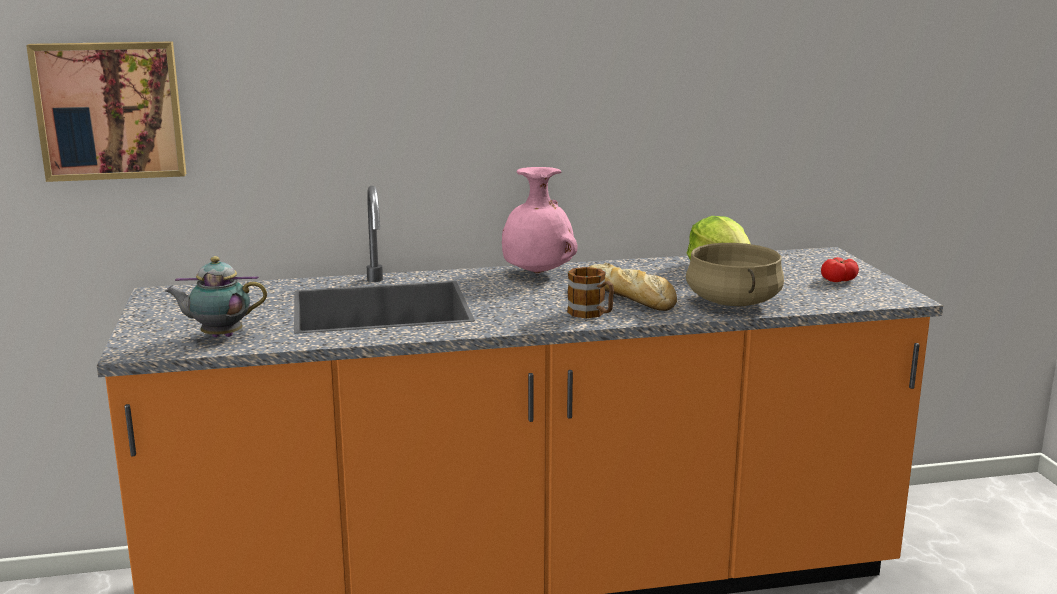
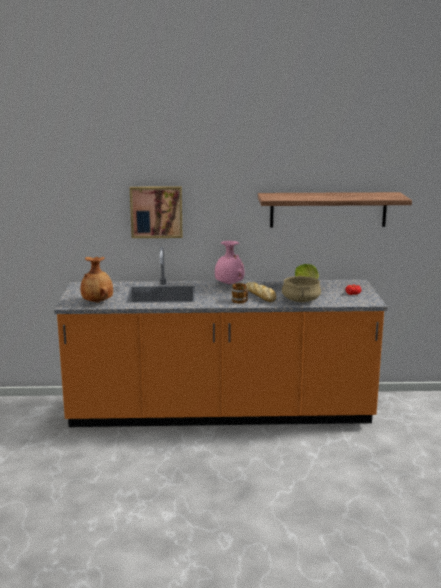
camera: 10 degrees right, 0 degrees up
(110, 110) = (64, 213): picture -> picture (156, 211)
(219, 336) = (98, 302): teapot -> brown vase
(756, 87) = (328, 209): none -> shelf

